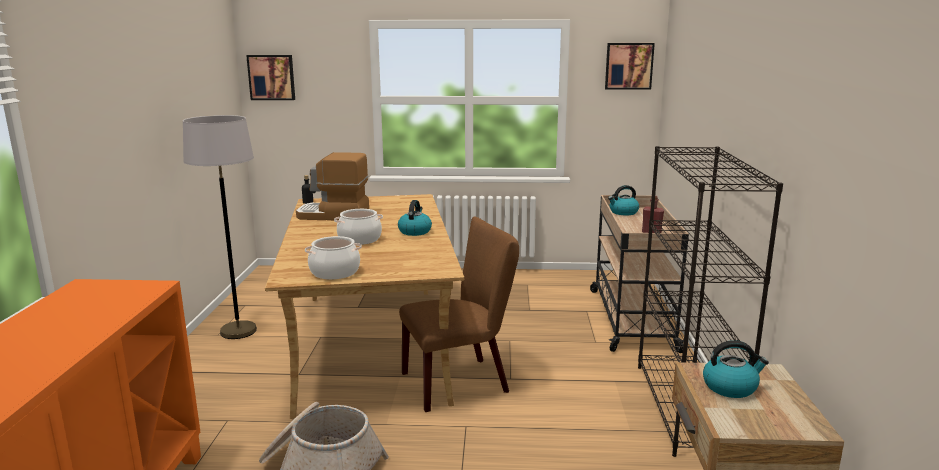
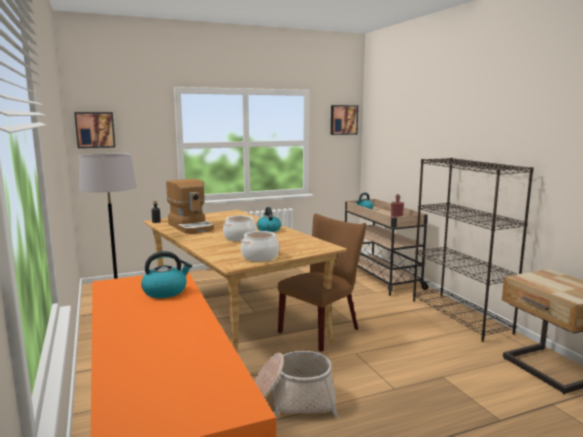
camera: 25 degrees left, 5 degrees down
(333, 215) = (191, 227): coffee machine -> coffee machine turned 105 degrees counterclockwise
(730, 387) = (546, 282): kettle -> kettle (165, 291)

